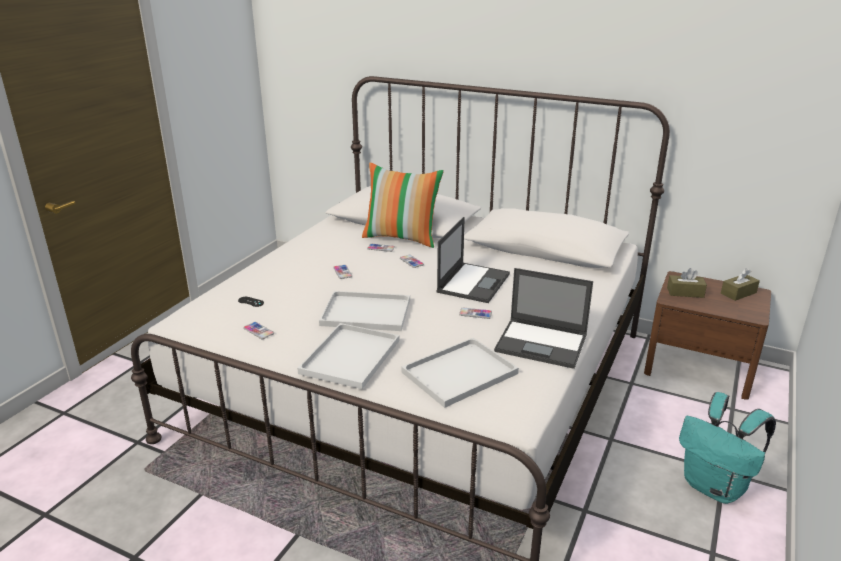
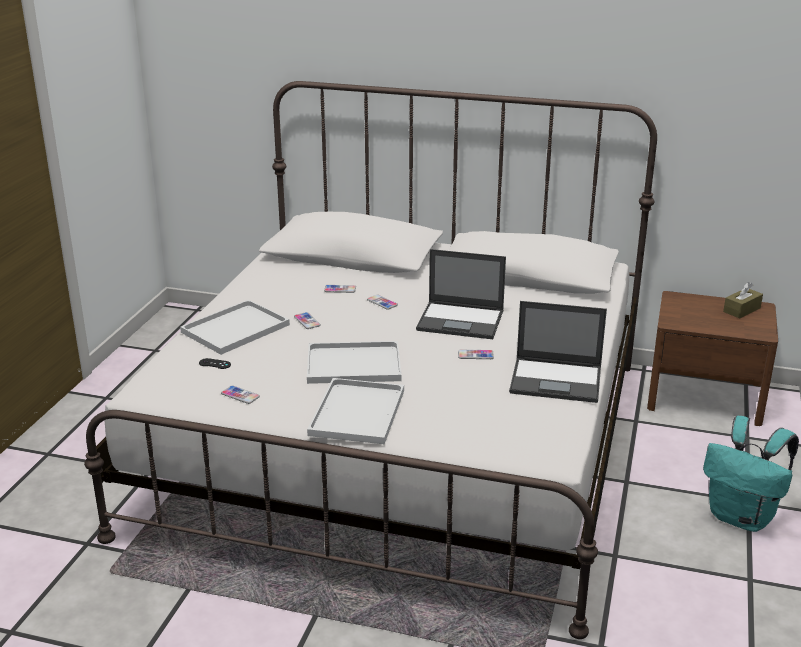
camera: 10 degrees left, 0 degrees up
(402, 238) = (359, 275): pillow -> none
(460, 372) = (481, 417): white tray -> white tray (236, 327)
(473, 282) = (461, 321): laptop -> laptop turned 90 degrees clockwise
(685, 292) = (686, 314): brown tissue box -> none

